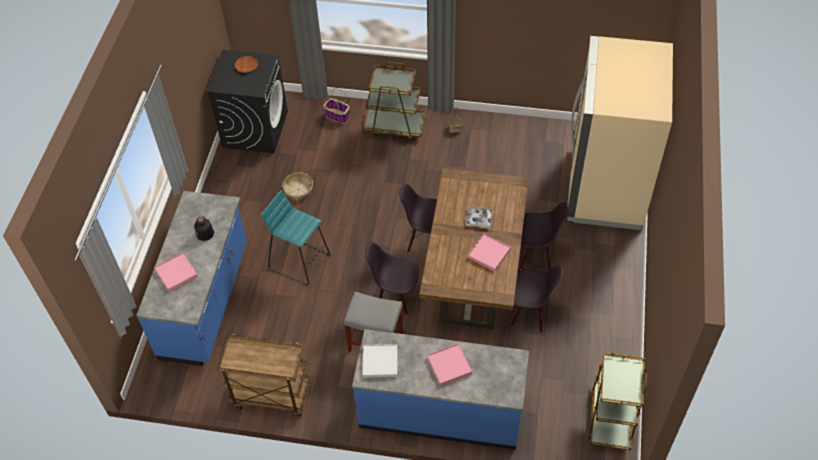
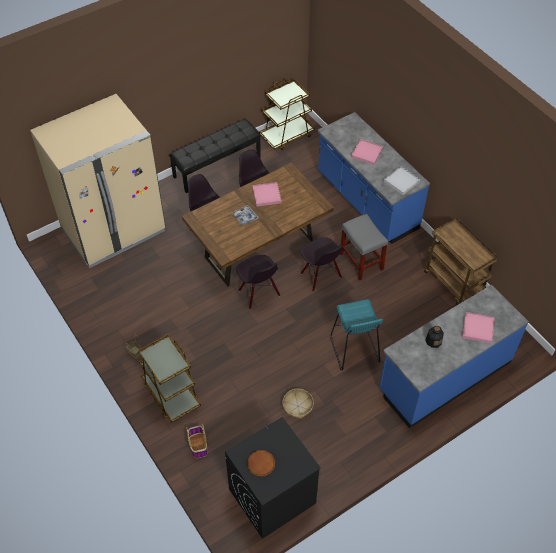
camera: 135 degrees left, 0 degrees up
(619, 318) = (217, 166): none -> black bench

